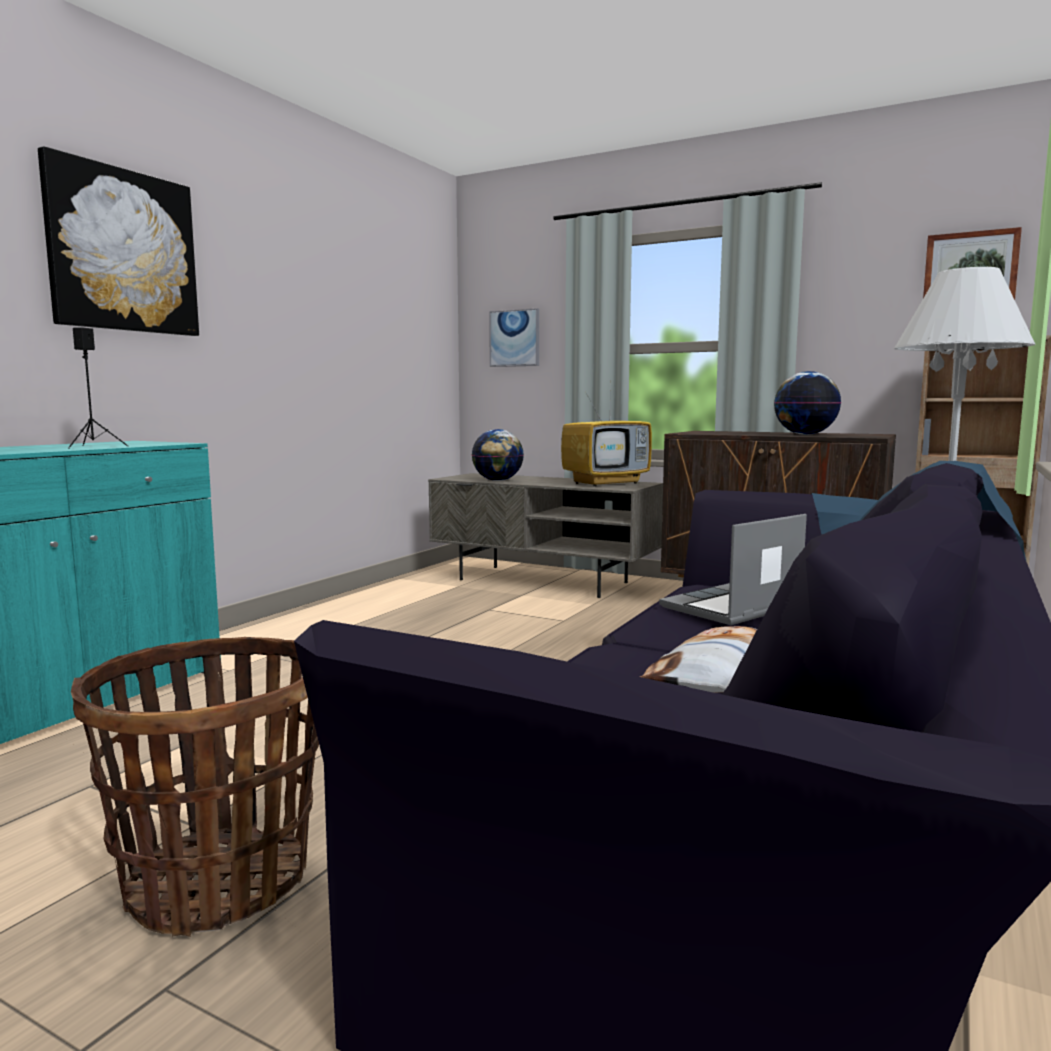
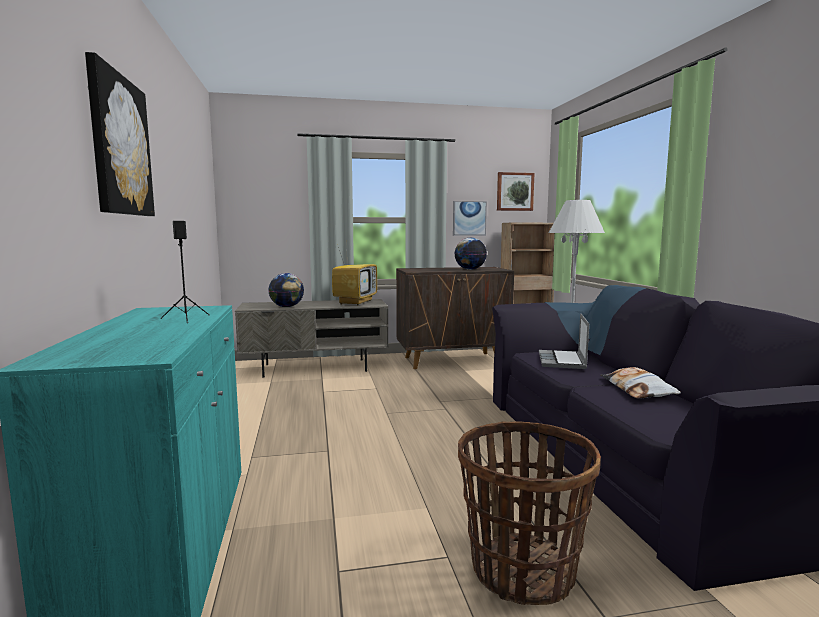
camera: 40 degrees left, 0 degrees up
(515, 338) = (264, 210): picture -> picture (469, 218)

